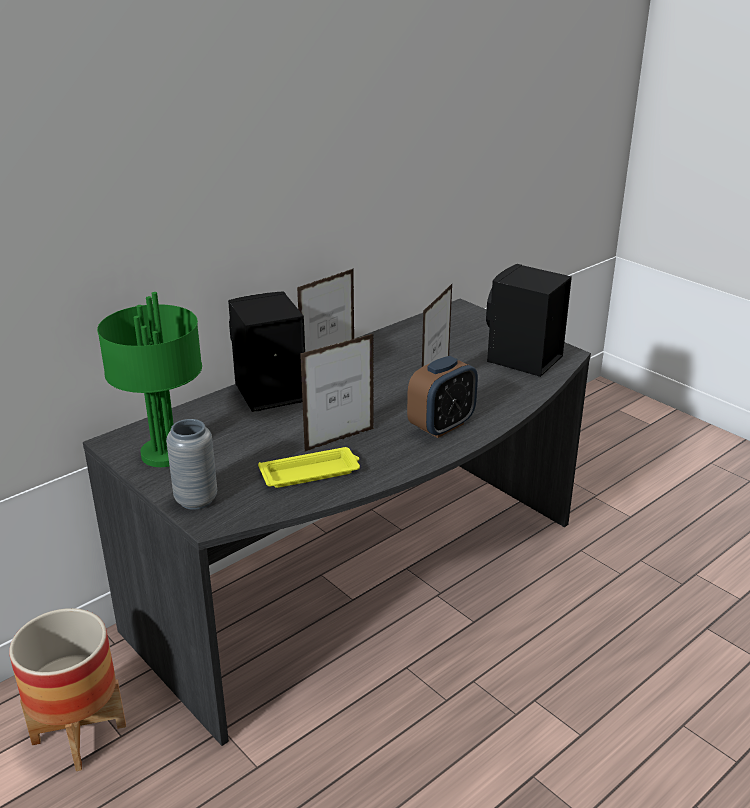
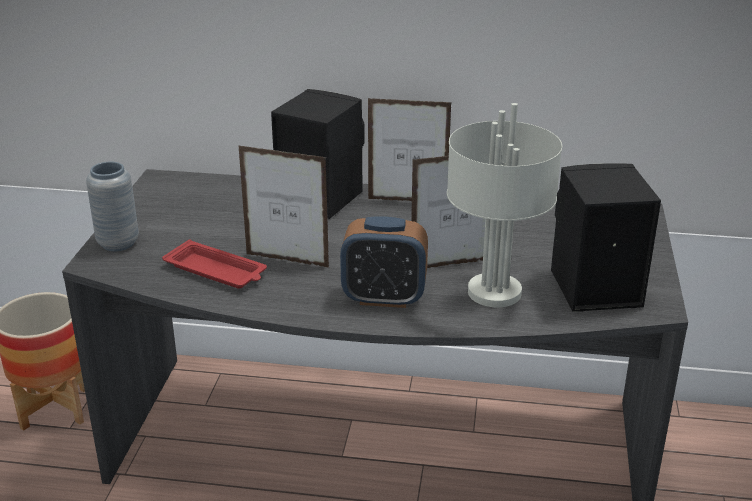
camera: 50 degrees right, 0 degrees up
(164, 455) = (166, 203): green table lamp -> none
(311, 473) = (217, 271): yellow tray -> red tray
(488, 389) = (495, 293): none -> grey table lamp

